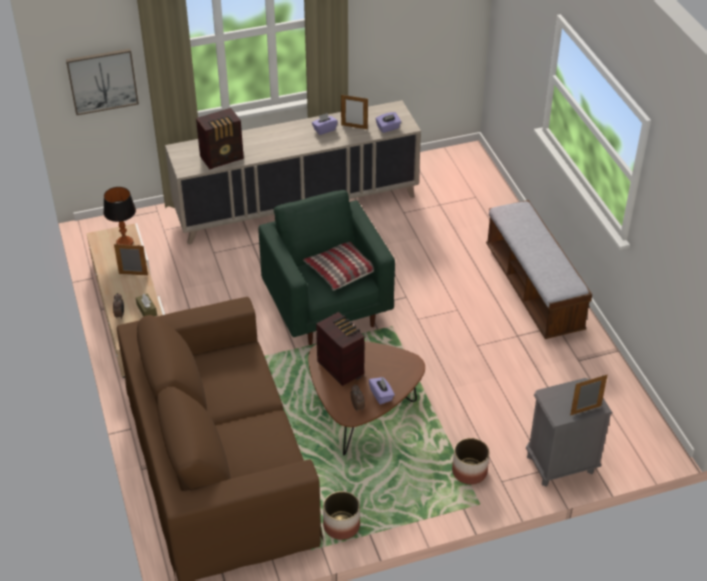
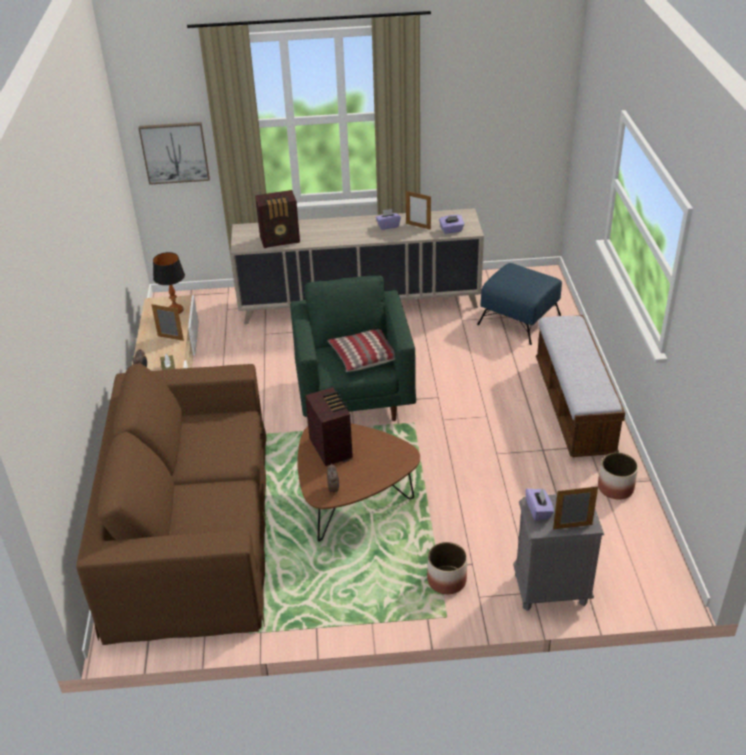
camera: 15 degrees right, 5 degrees down
(341, 526) = (289, 614): planter -> planter (615, 488)
(381, 395) = (362, 481): purple tissue box -> purple tissue box (538, 511)
(458, 205) = (519, 320): none -> blue ottoman

